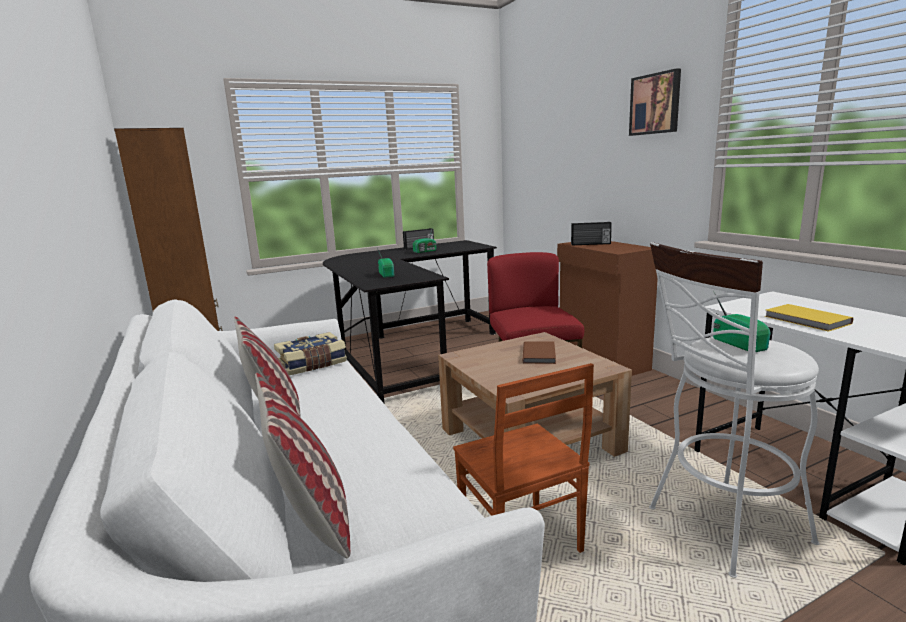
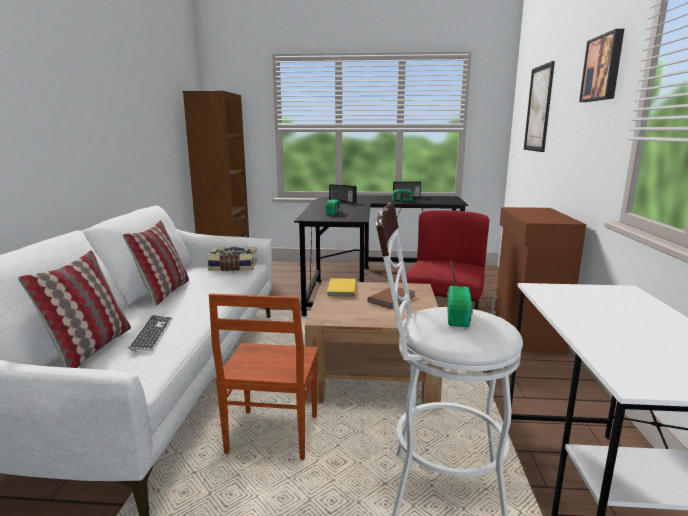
camera: 30 degrees right, 0 degrees up
(369, 469) = (152, 334): none -> keyboard
(552, 143) = (538, 109): none -> picture
(590, 244) = (529, 211): radio -> radio (342, 201)
(806, 320) = (588, 317): yellow book -> yellow book (340, 289)

